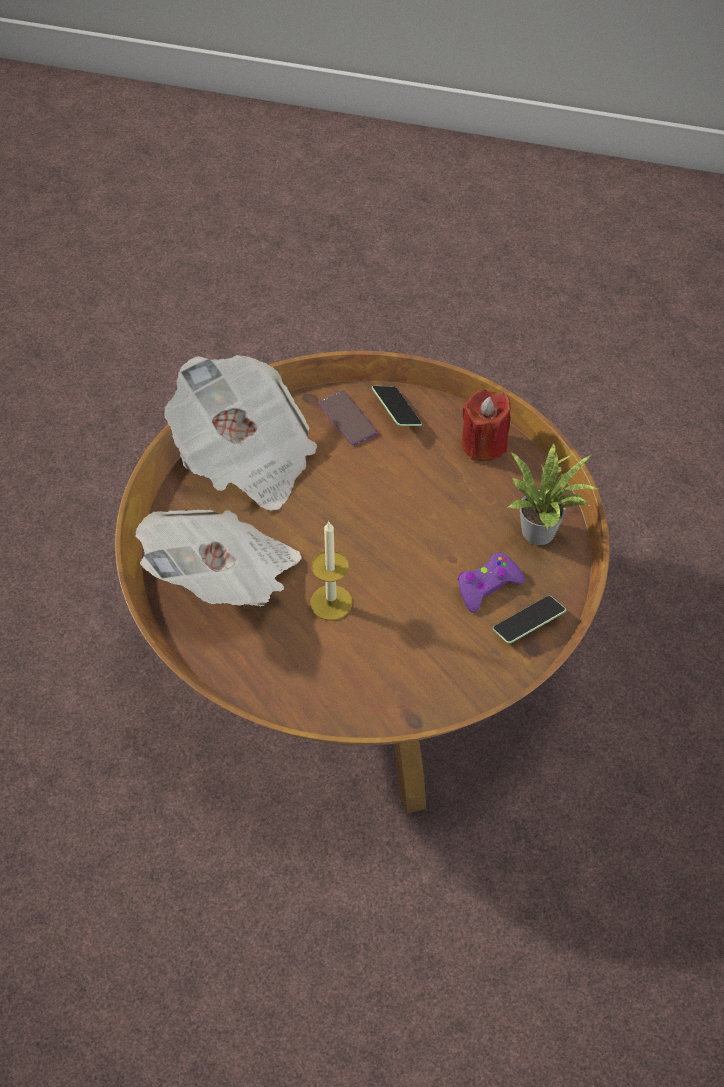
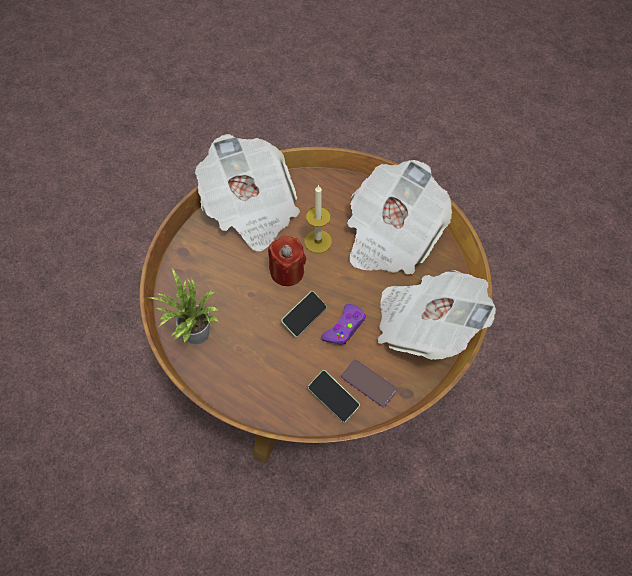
camera: 160 degrees right, 5 degrees up
(411, 683) = (250, 209): none -> newspaper
(484, 444) = (256, 394): red candle -> red candle (287, 272)
(487, 586) = (221, 282): purple game controller -> purple game controller (344, 328)
(528, 625) = (188, 265): phone -> phone (304, 317)

